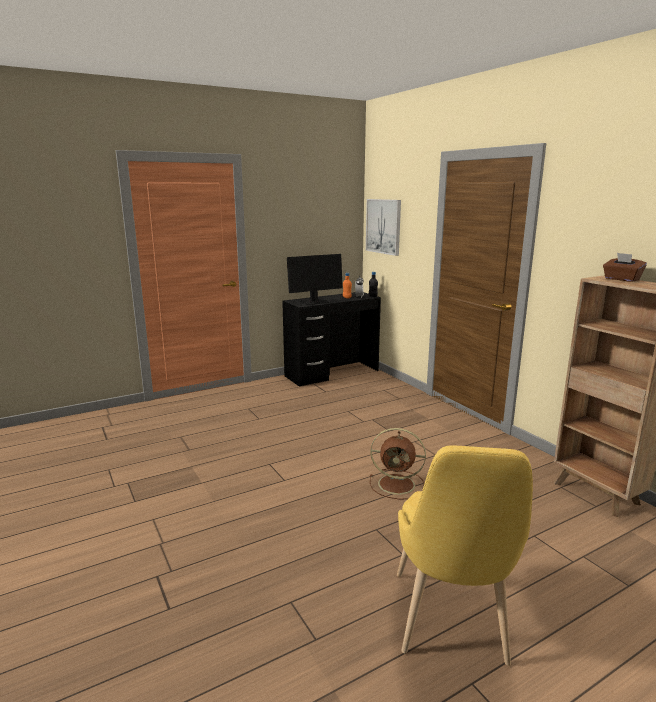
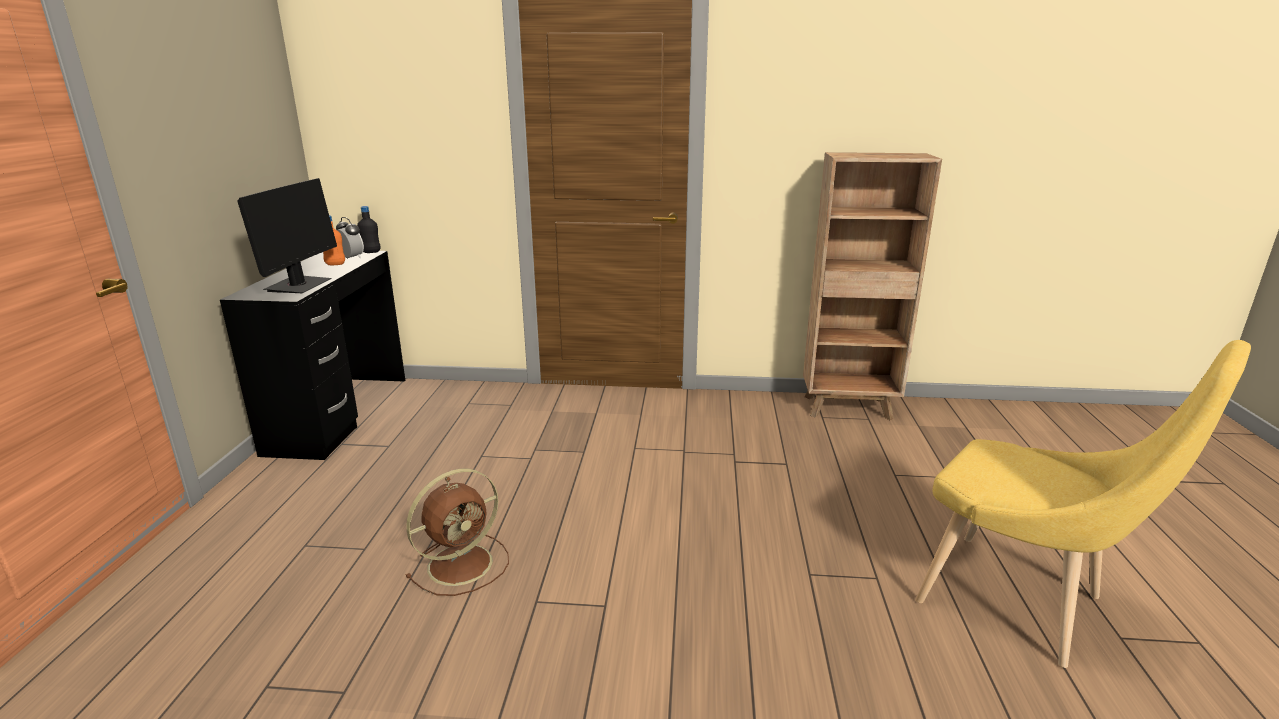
camera: 55 degrees left, 5 degrees up
(383, 226) = (366, 118): picture -> none
(398, 484) = (723, 508): brown fan -> brown fan (463, 563)
(621, 279) = (858, 153): brown tissue box -> none

